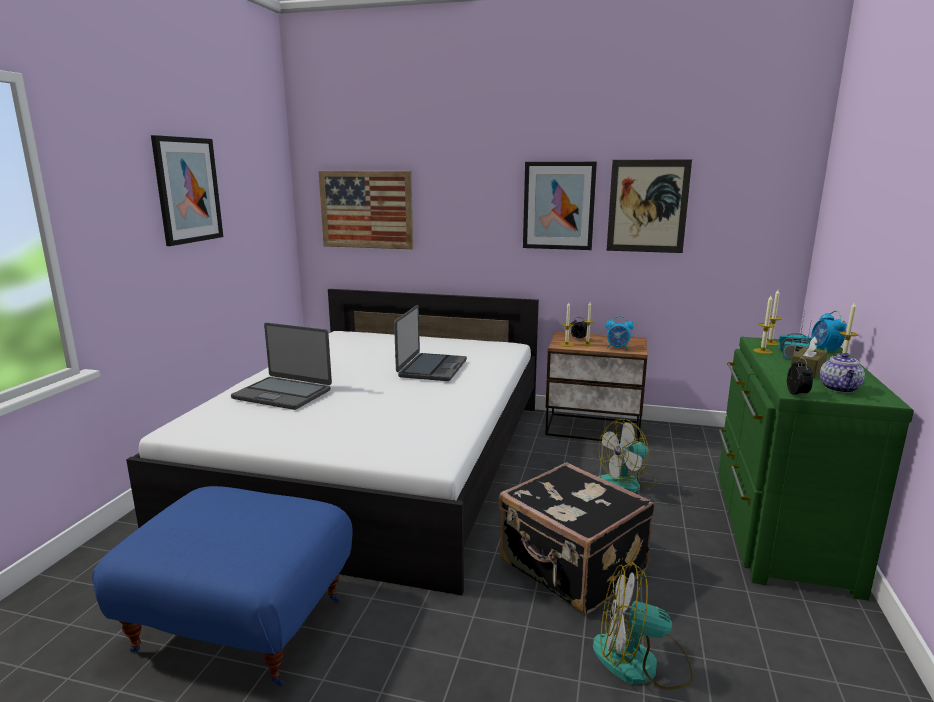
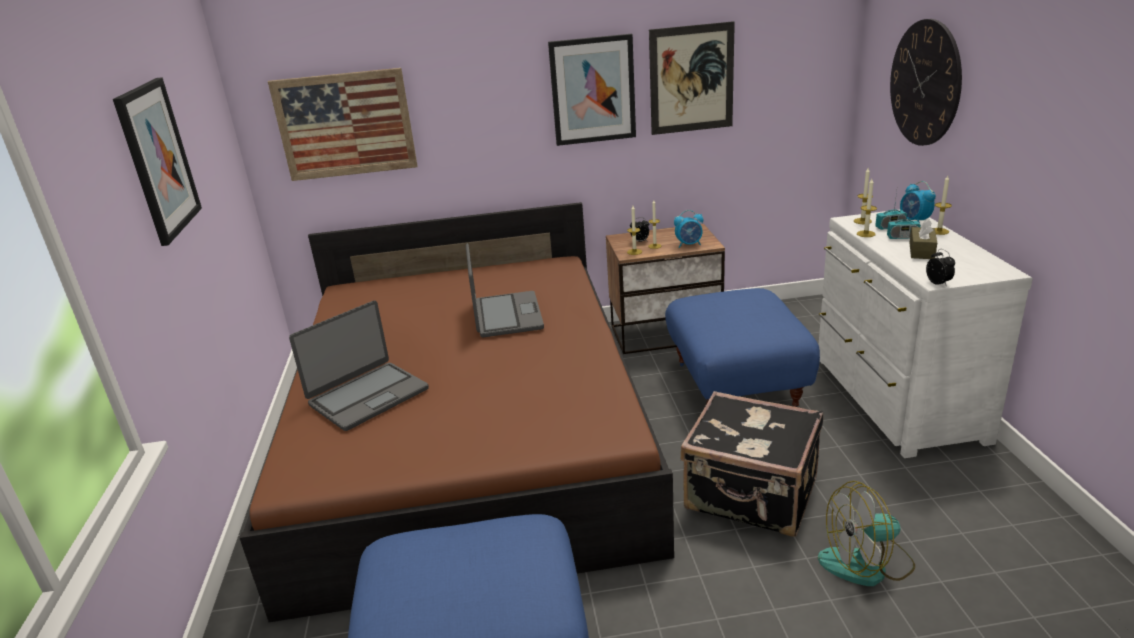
camera: 20 degrees left, 10 degrees up
(283, 394) = (367, 396): laptop -> laptop turned 45 degrees counterclockwise
(378, 461) = (469, 436): white bed -> brown bed
(626, 482) = (738, 387): fan -> blue ottoman
(777, 531) = (894, 400): green dresser -> white dresser
(840, 389) = (964, 267): teapot -> none
(857, 219) = (925, 83): none -> wall clock

